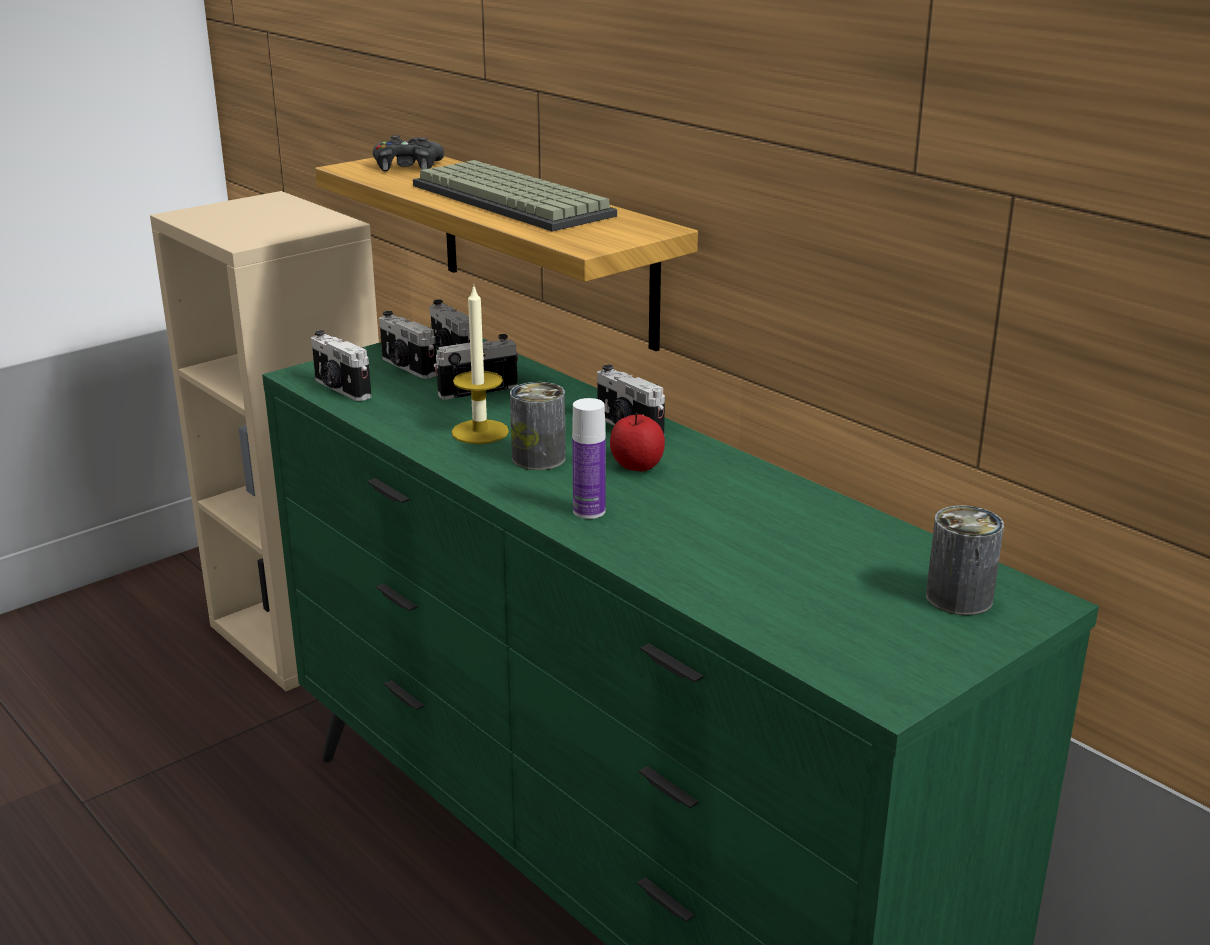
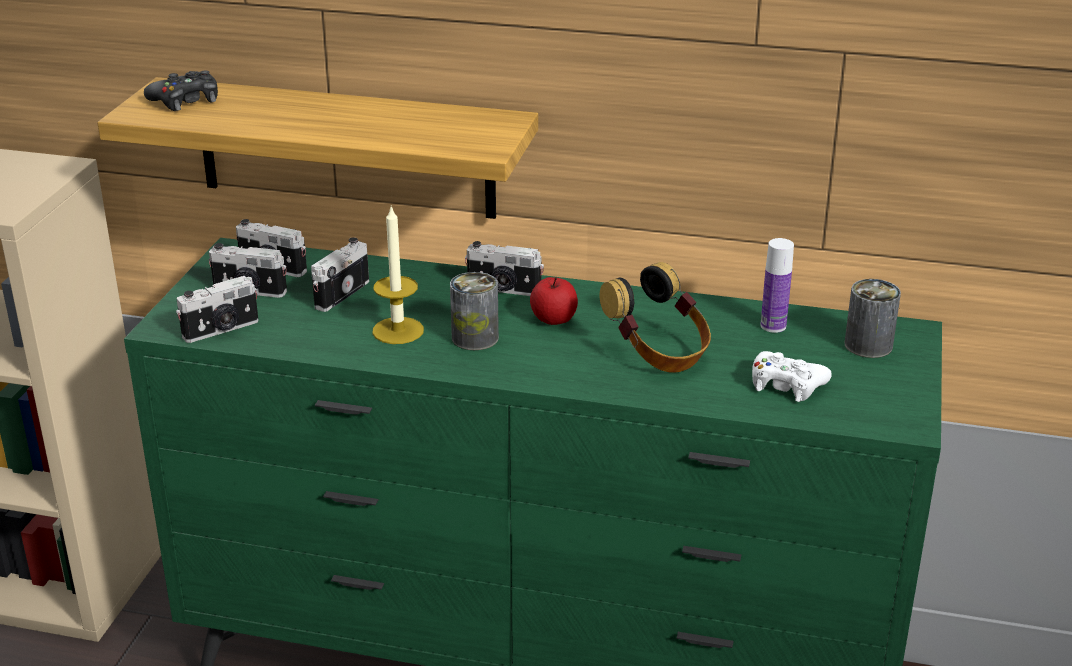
camera: 35 degrees left, 5 degrees up
(340, 389) = (222, 330): camera -> camera turned 45 degrees counterclockwise
(516, 200) = (350, 116): keyboard -> none
(589, 511) = (571, 368): bottle -> bottle (773, 326)
(699, 527) = (658, 353): none -> headphones
(797, 602) = (786, 385): none -> white game controller

